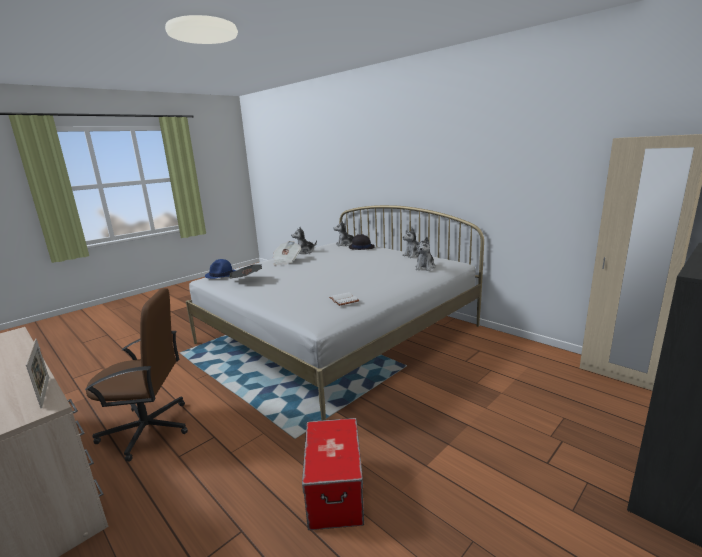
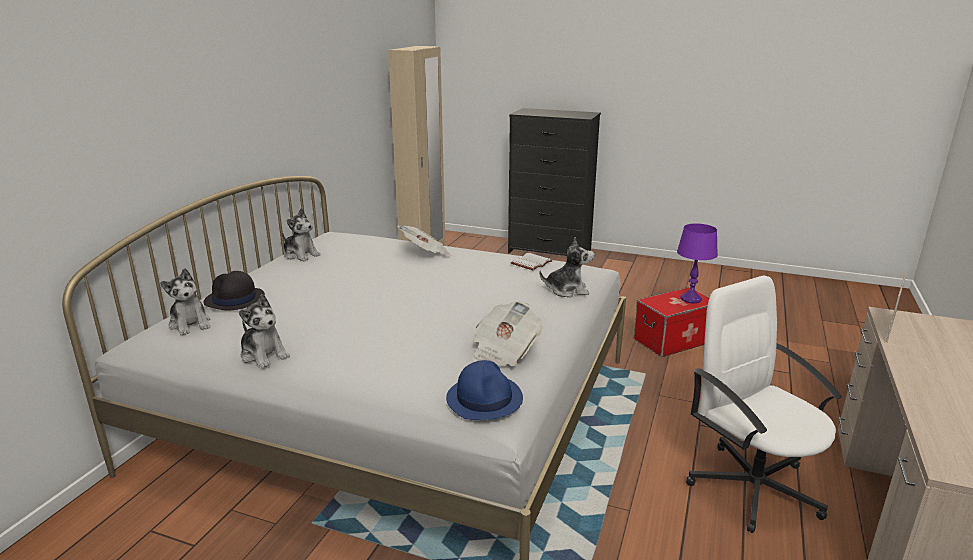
camera: 115 degrees left, 5 degrees up
(148, 429) = (752, 486): brown office chair -> white office chair
(286, 261) = (359, 351): newspaper -> newspaper (425, 253)
(328, 460) = (690, 299): none -> purple table lamp
(425, 267) = (372, 242): plush toy -> plush toy (567, 290)

